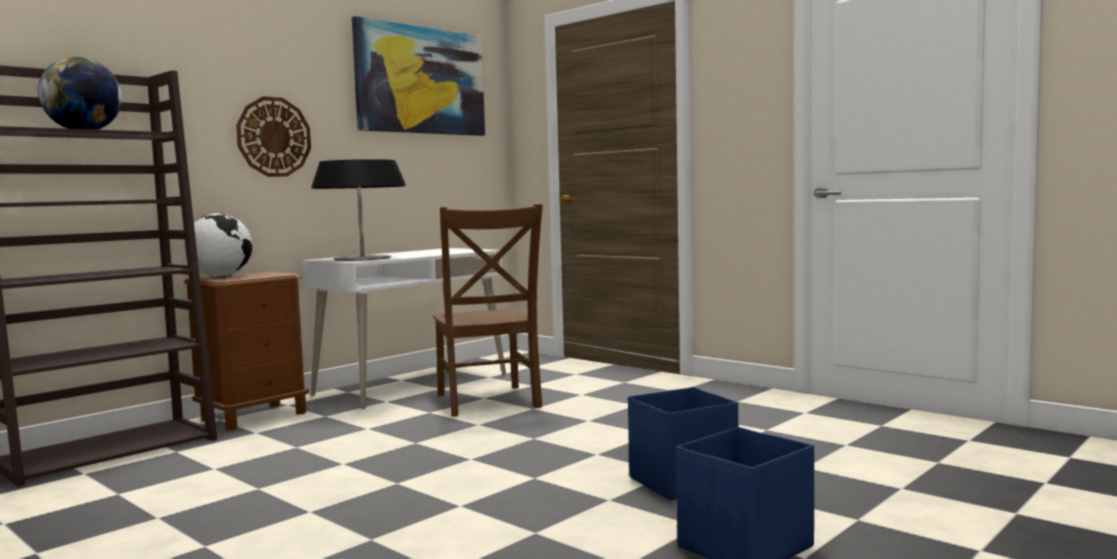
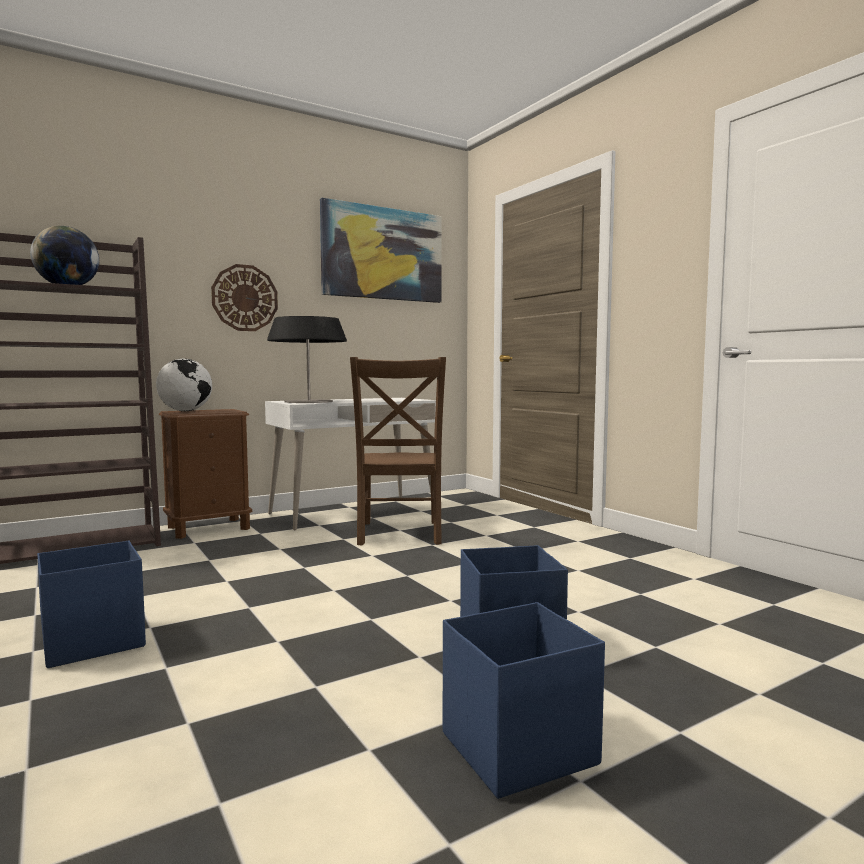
camera: 15 degrees right, 0 degrees up
(261, 531) = (91, 642): none -> blue storage box

